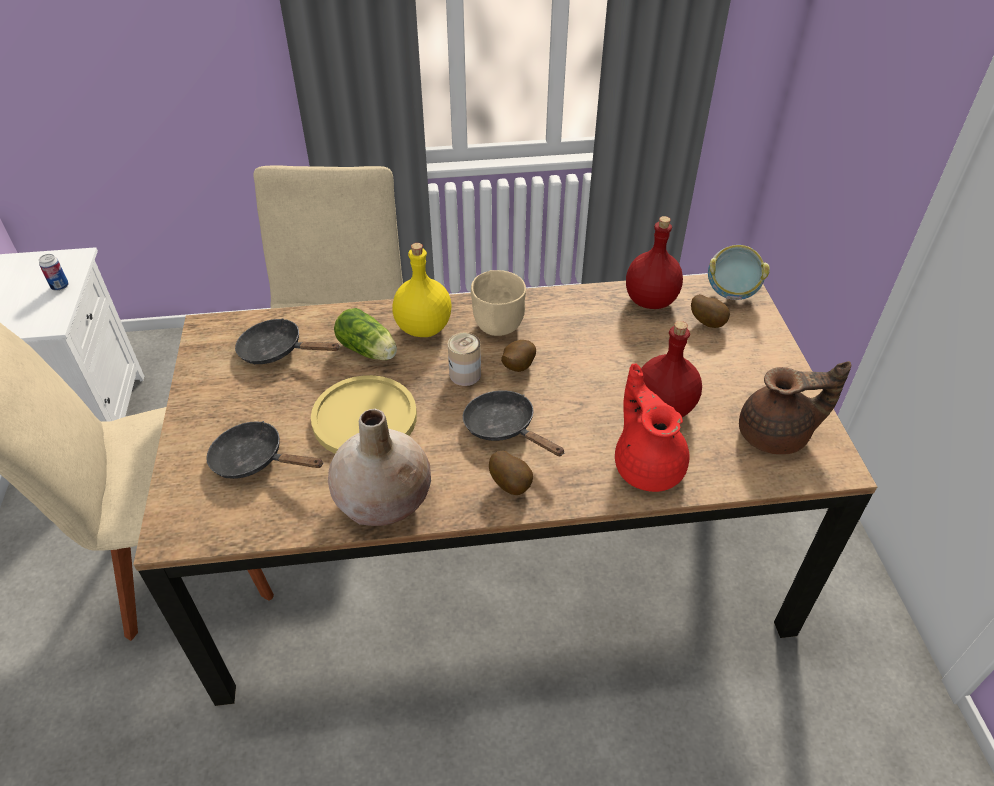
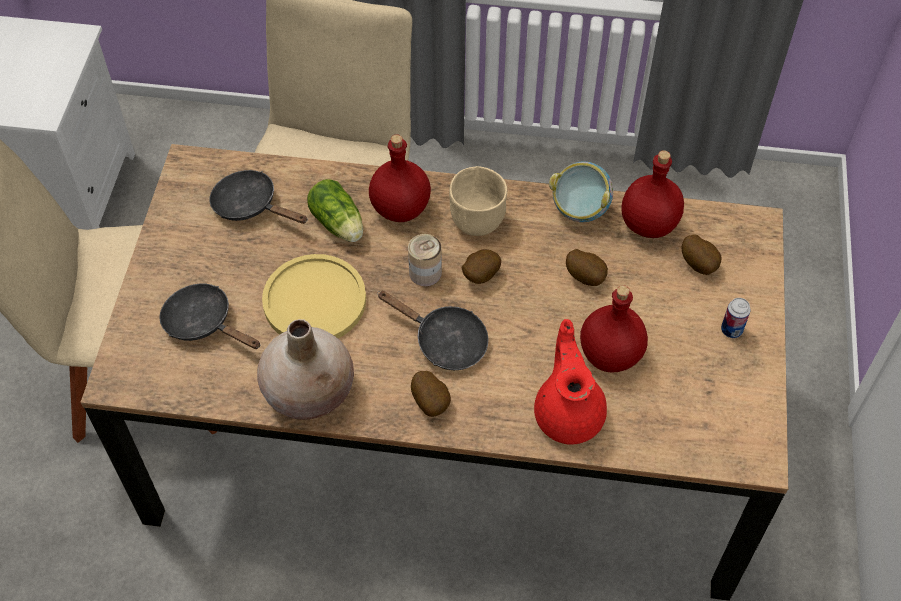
camera: 15 degrees right, 10 degrees up
(60, 286) = (59, 70): can -> can (731, 330)
(423, 328) = (399, 209): yellow bottle -> red bottle
(504, 428) = (444, 341): black frying pan -> black frying pan turned 150 degrees clockwise
(614, 350) = (586, 276): none -> potato
(730, 293) = (741, 233): bowl -> bowl (579, 210)
(776, 435) = (712, 411): brown teapot -> none

